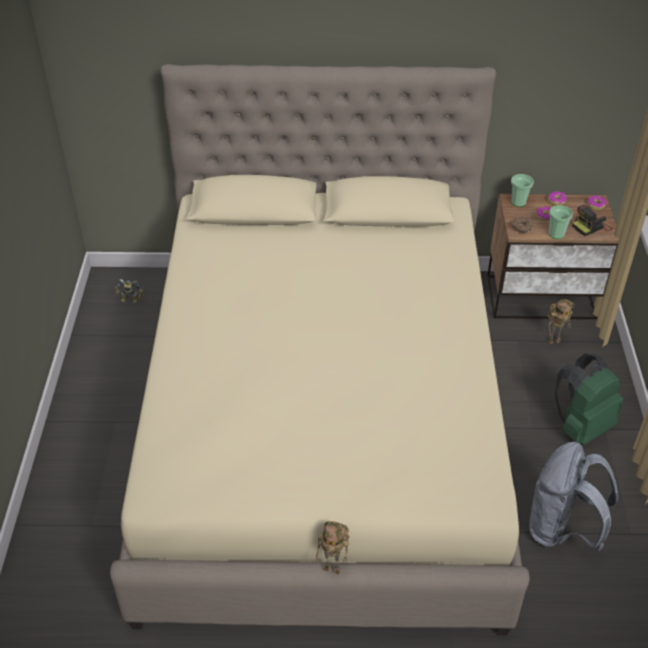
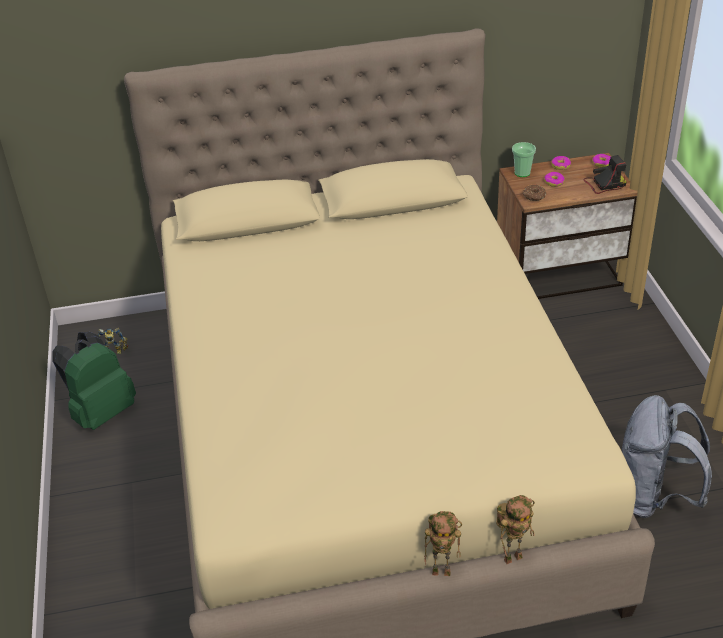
camera: 10 degrees left, 5 degrees down
(554, 340) = (586, 313): toy robot -> toy robot (513, 556)
(556, 234) = (571, 197): cup -> none
(581, 426) = (640, 392): green backpack -> green backpack (101, 412)
(591, 227) = (604, 184): camera -> camera turned 150 degrees counterclockwise

